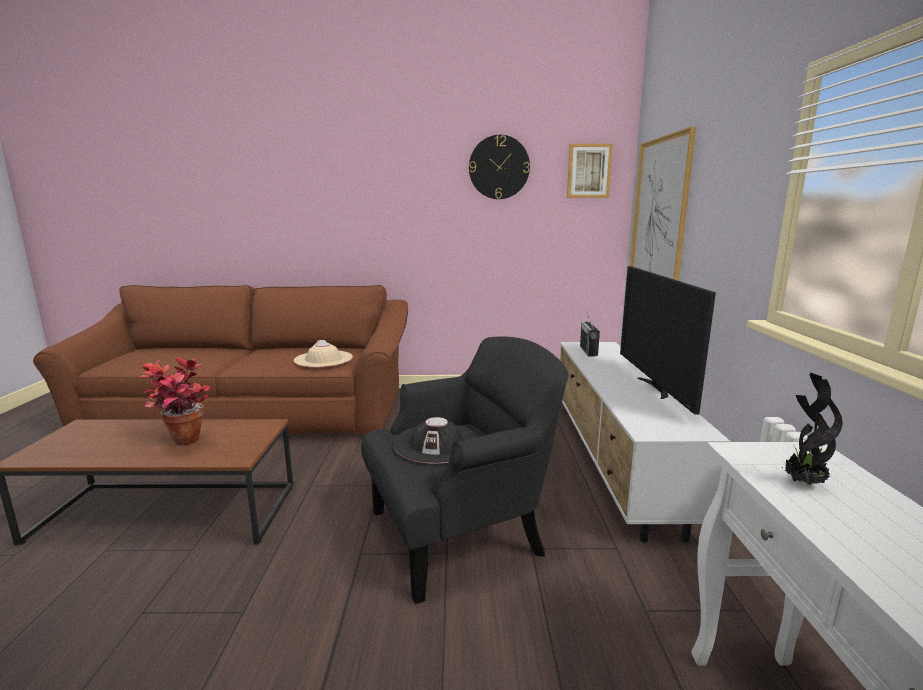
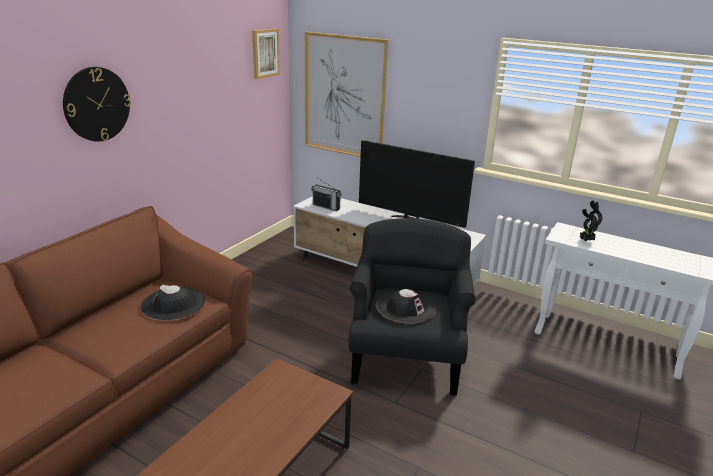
camera: 60 degrees left, 10 degrees up
(183, 445) = (276, 420): potted plant -> none
(323, 359) = (173, 304): beige hat -> black hat
(499, 167) = (207, 57): wall clock -> wall clock (97, 104)

